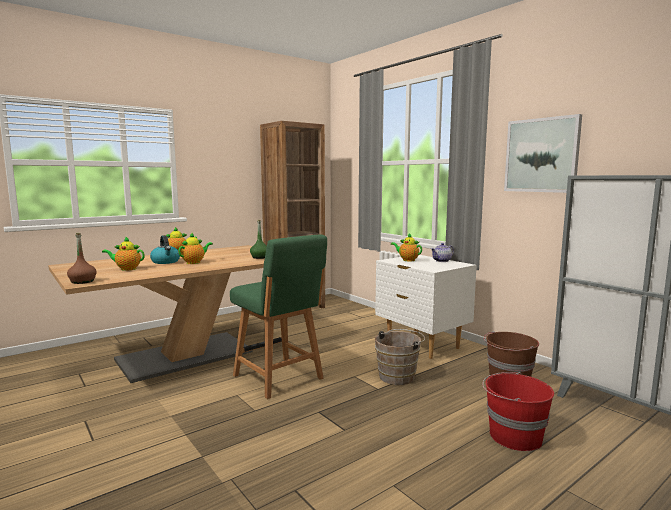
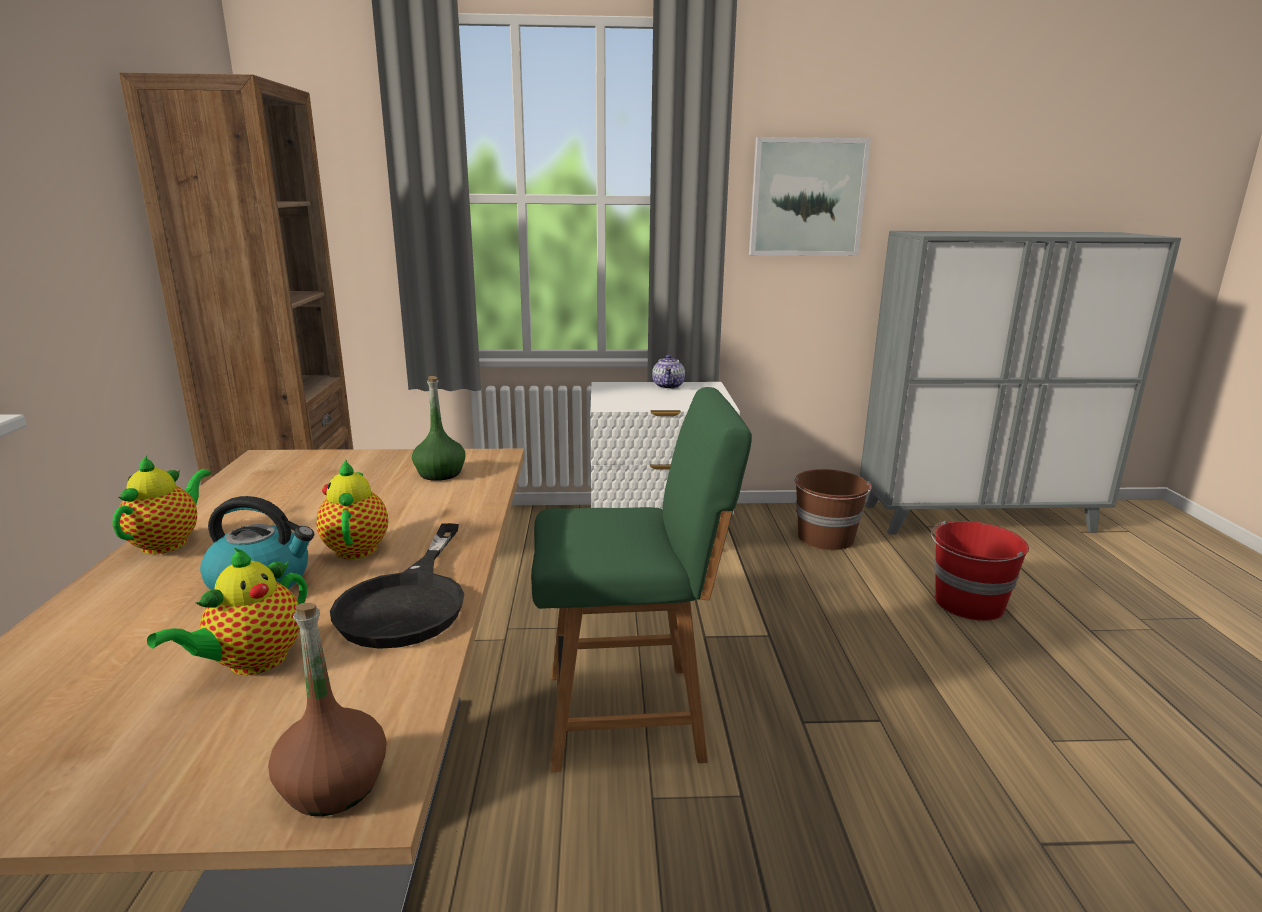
camera: 55 degrees left, 10 degrees up
(168, 270) = (409, 601): none -> black frying pan
(399, 376) = (743, 600): brown bucket -> none
(407, 260) = (626, 397): teapot -> none

